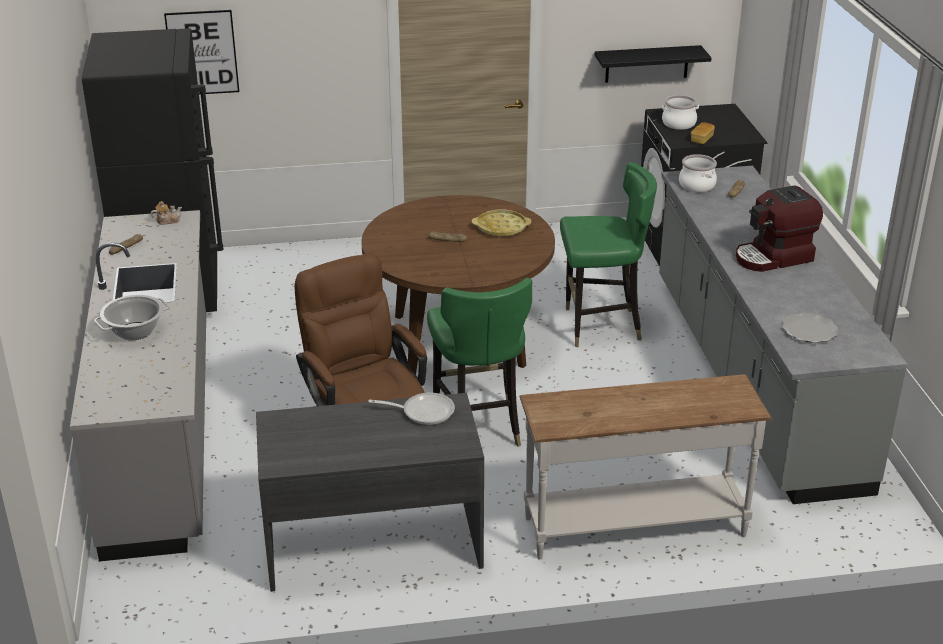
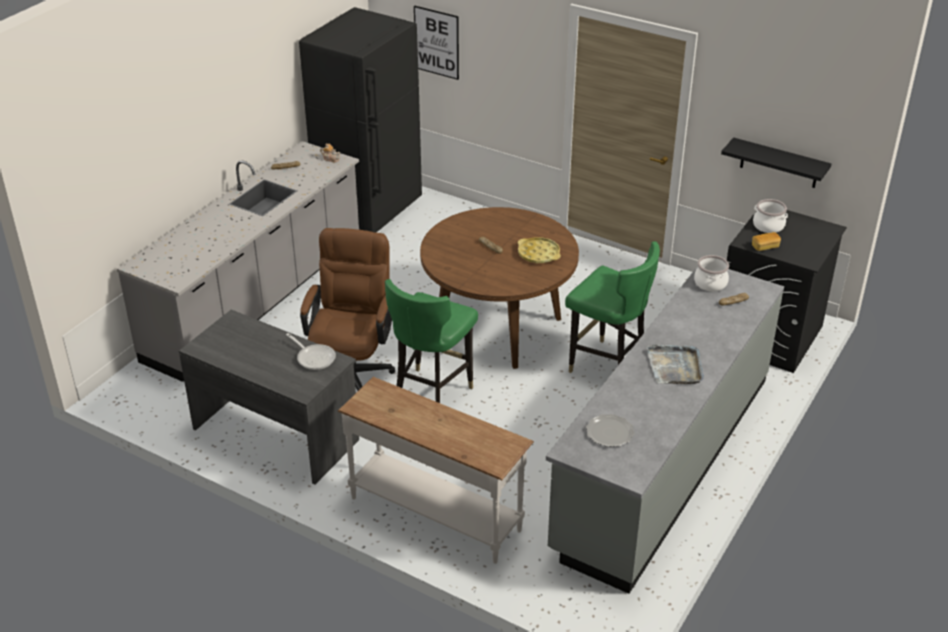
camera: 40 degrees right, 5 degrees up
(135, 331) = (218, 226): cooking pot -> none
(774, 258) = (675, 366): coffee machine -> grey tray

